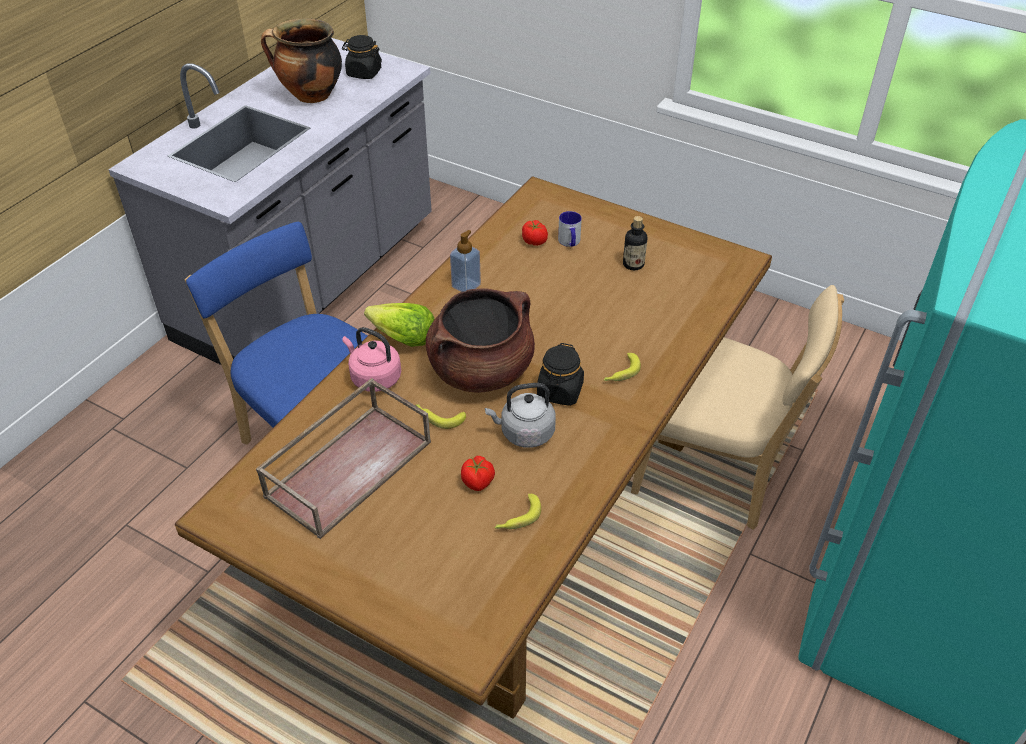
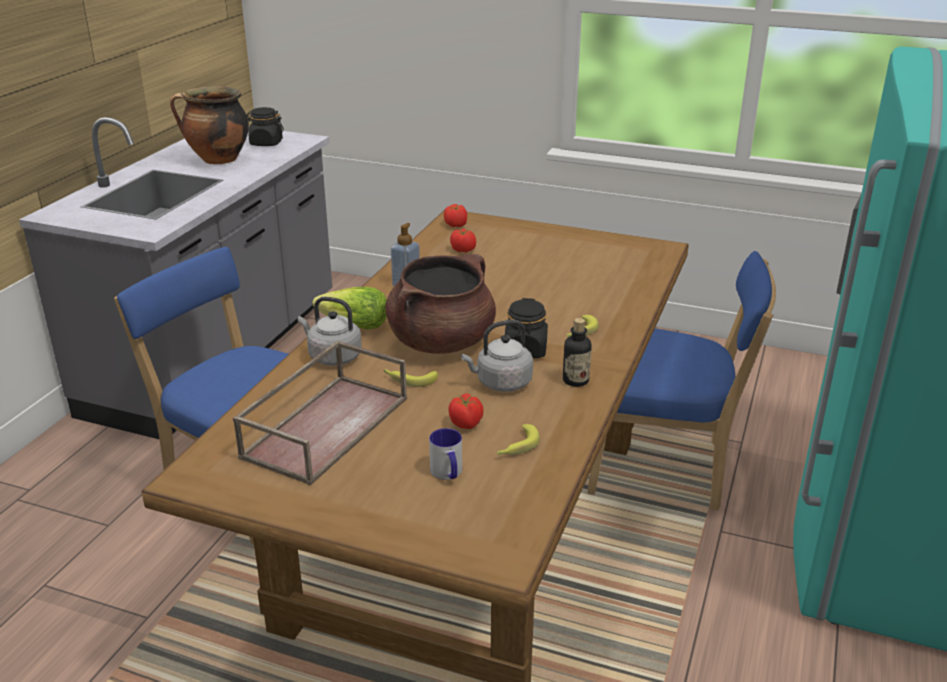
camera: 10 degrees left, 15 degrees down
(373, 377) = (332, 357): pink kettle -> grey kettle
(536, 203) = (455, 225): none -> tomato
(570, 242) = (497, 248): mug -> mug (448, 473)
(633, 264) = (563, 258): bottle -> bottle (575, 380)
(715, 473) = (665, 469): beige chair -> blue chair

